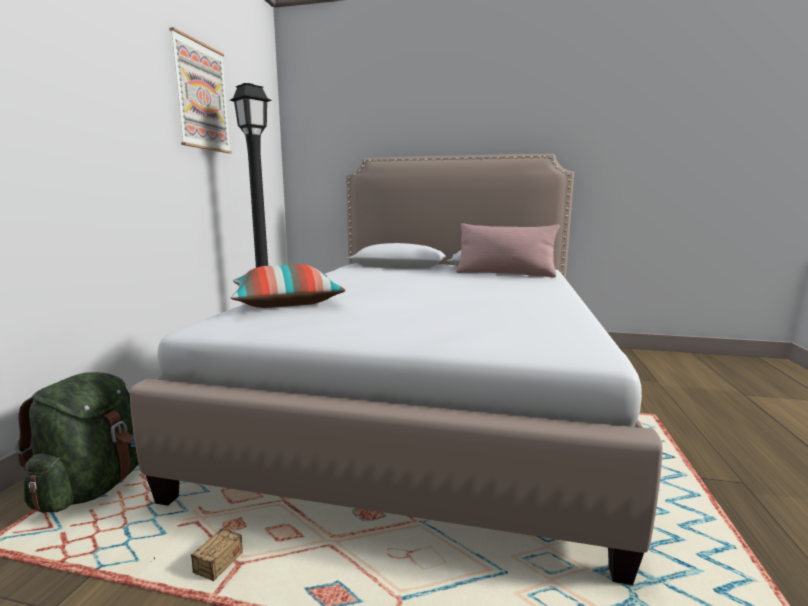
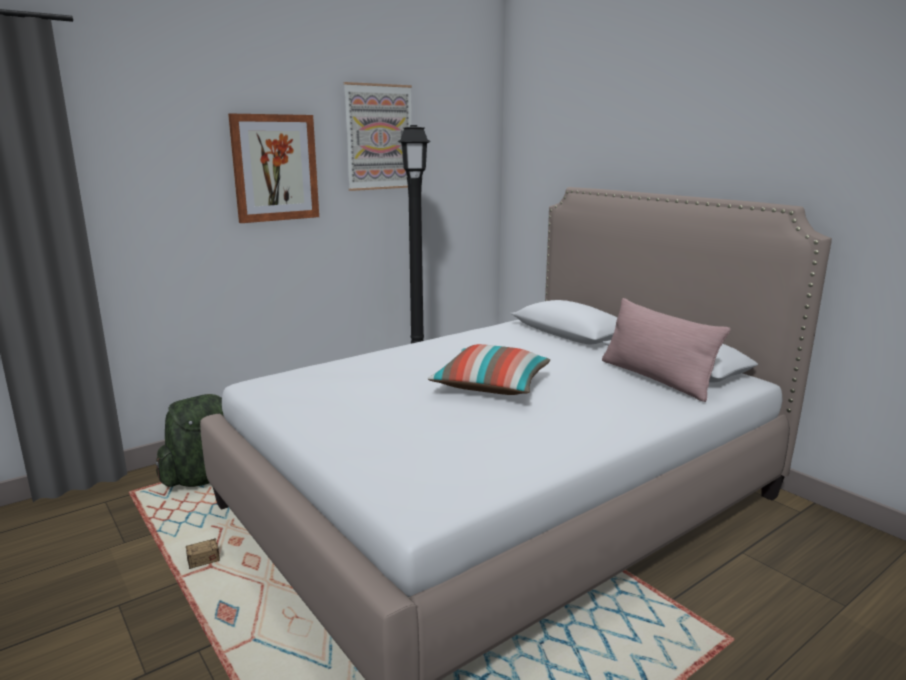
camera: 40 degrees right, 5 degrees up
(111, 100) = (275, 168): none -> picture
(286, 303) = (344, 372): pillow -> pillow (491, 386)

